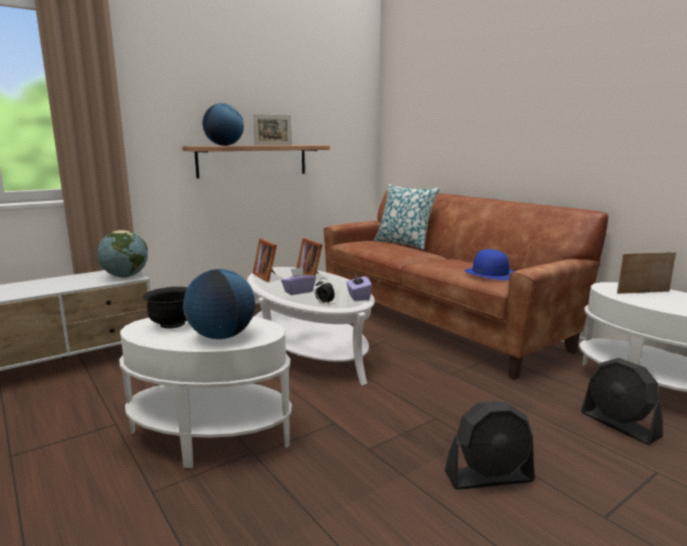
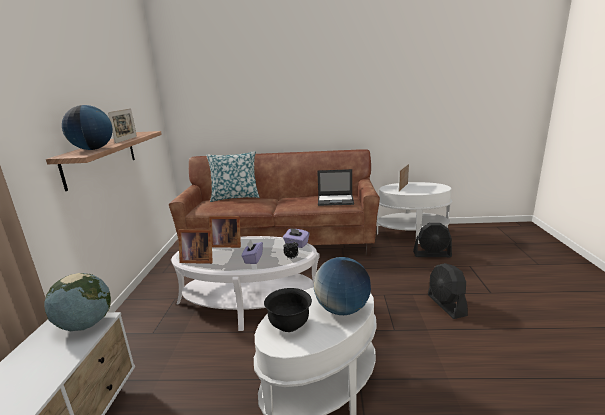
camera: 50 degrees left, 5 degrees up
(489, 477) = (446, 305): black fan -> black fan turned 135 degrees clockwise
(490, 273) = (336, 200): blue hat -> laptop

